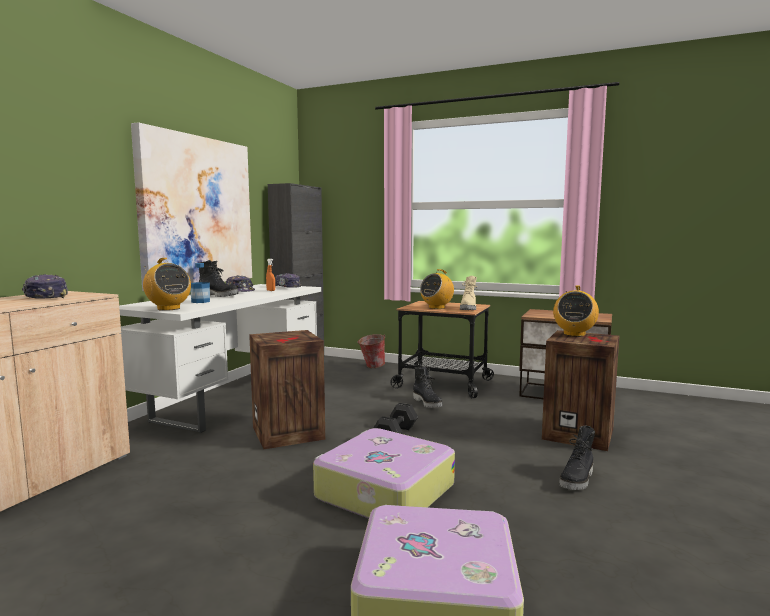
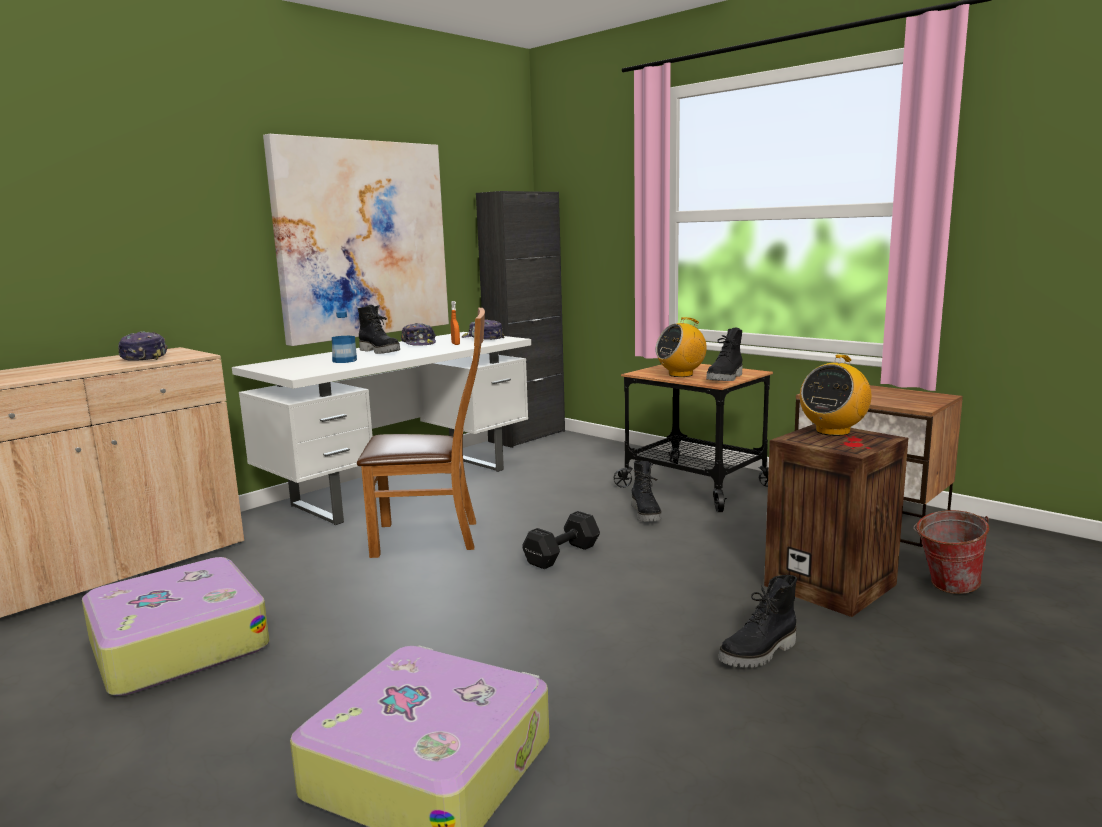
camera: 20 degrees right, 5 degrees up
(168, 308) = (292, 371): radio -> none
(289, 433) = (433, 537): crate -> brown chair
(371, 367) = (615, 452): bucket -> bucket (945, 587)
(383, 492) = (481, 628): suitcase -> suitcase (177, 644)
(469, 309) = (726, 378): beige boot -> black boot

